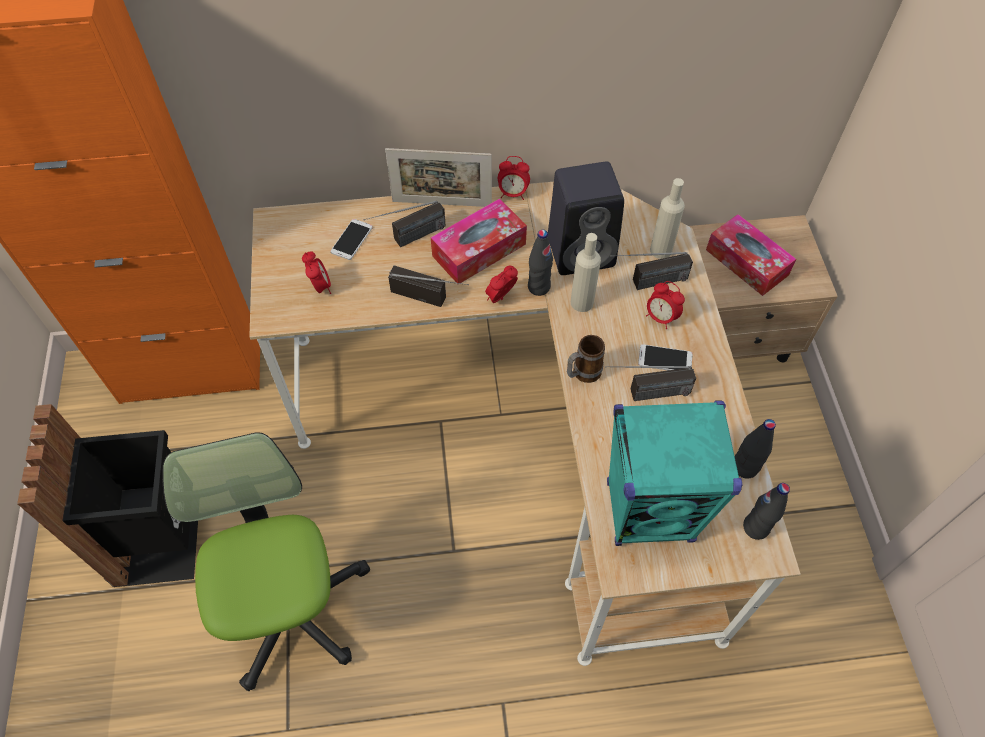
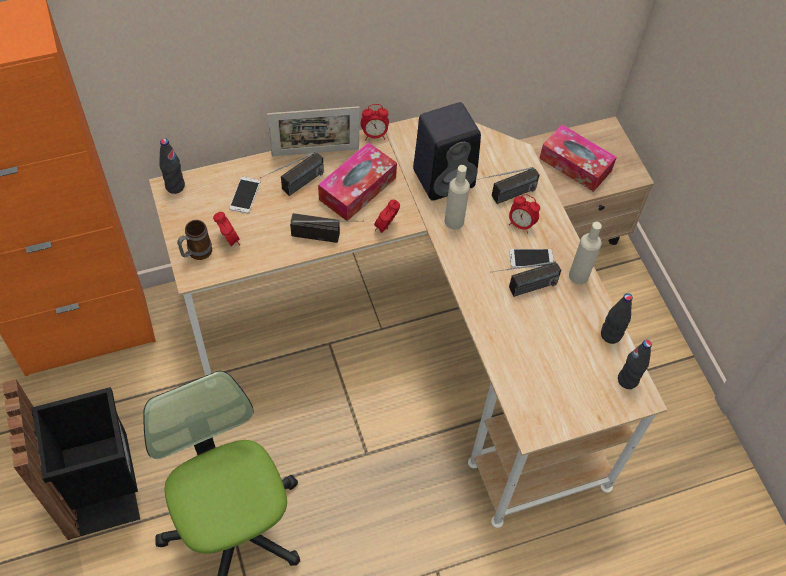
camera: 15 degrees left, 0 degrees up
(538, 287) = (415, 213): black bottle -> black bottle (175, 186)
(582, 374) = (467, 281): mug -> mug (196, 253)
(650, 512) = (544, 382): turquoise speaker -> none
(661, 250) = (509, 167): beige bottle -> beige bottle (578, 276)

